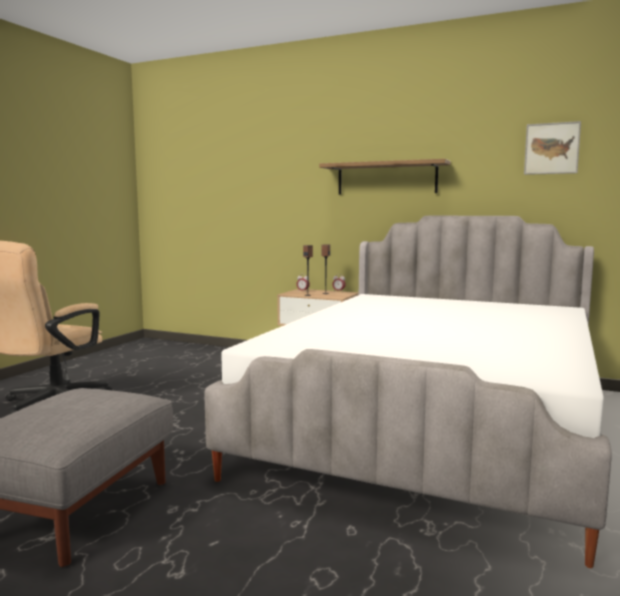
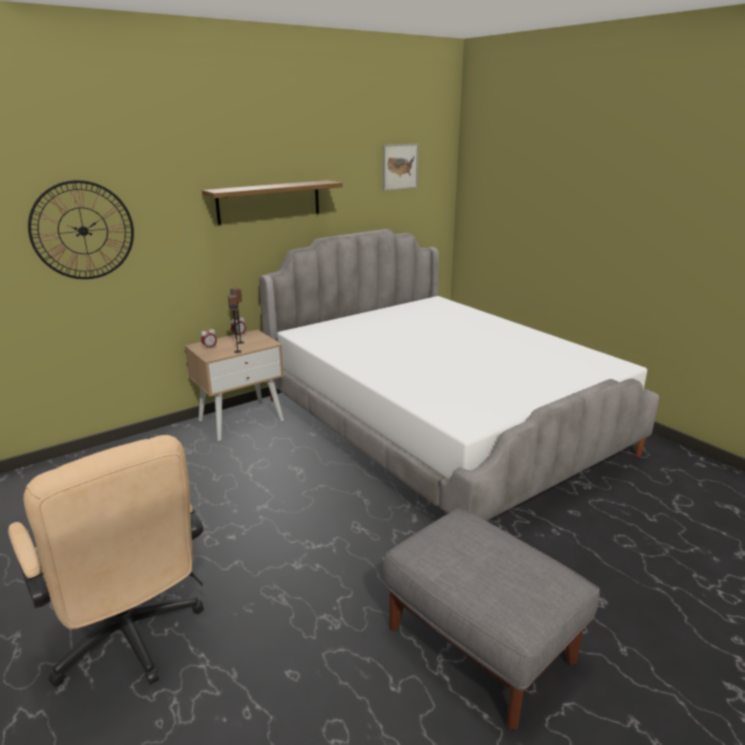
camera: 60 degrees left, 15 degrees up
(248, 189) = (83, 231): none -> wall clock

